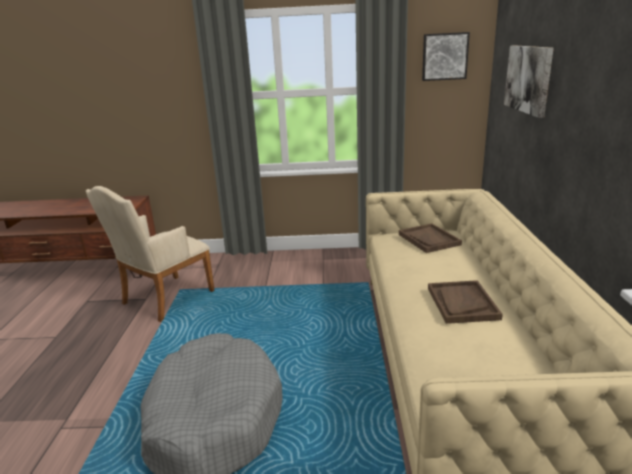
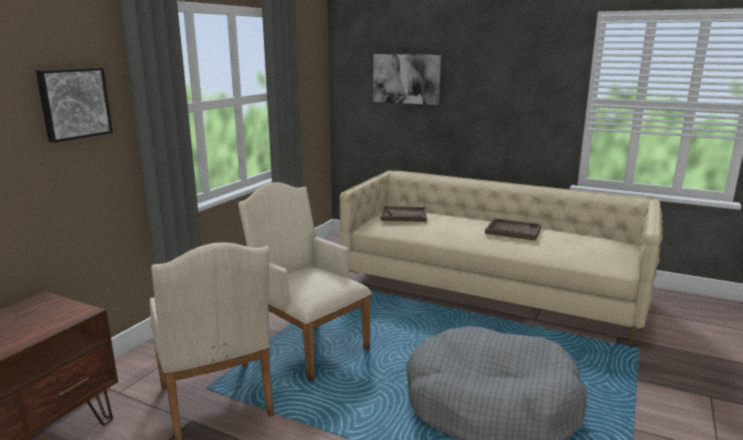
camera: 65 degrees left, 5 degrees down
(253, 303) = (308, 346): none -> beige armchair
(444, 56) = (307, 63): picture -> picture (74, 103)

